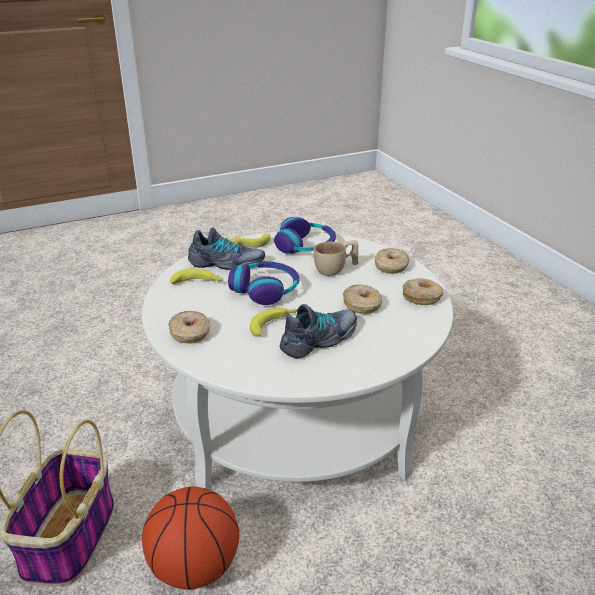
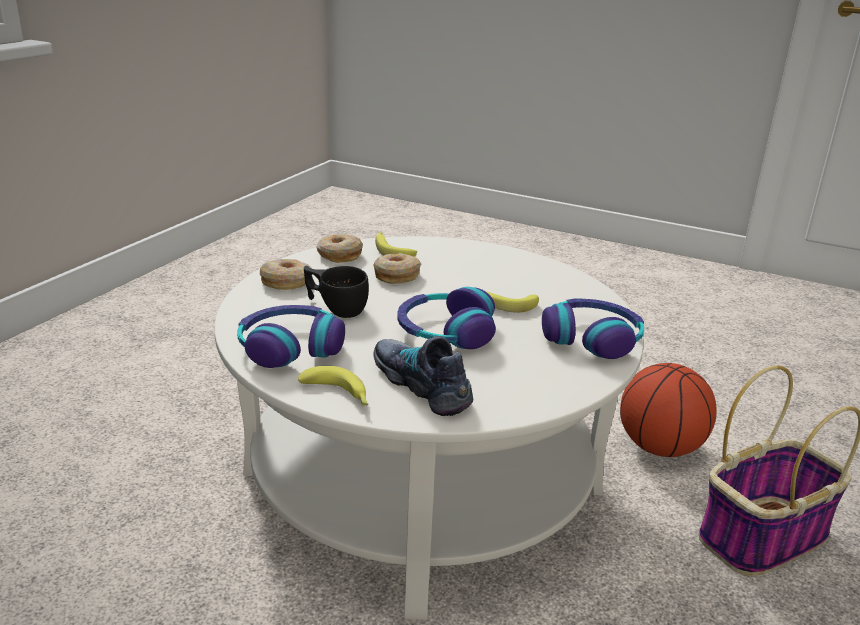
camera: 130 degrees left, 5 degrees down
(190, 333) = (591, 338): donut -> headphones
(197, 283) = (501, 382): banana -> banana (391, 250)
(320, 340) = (487, 277): shoe -> none
(336, 270) = (336, 308): beige cup -> black cup

